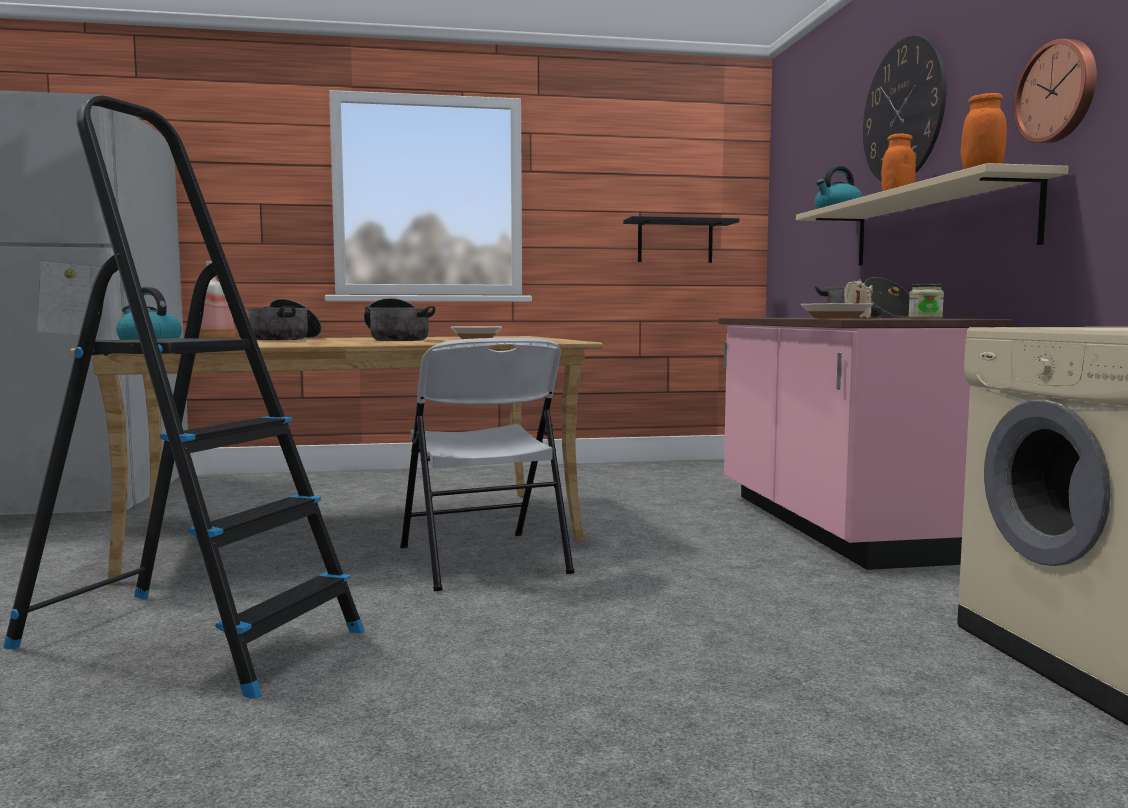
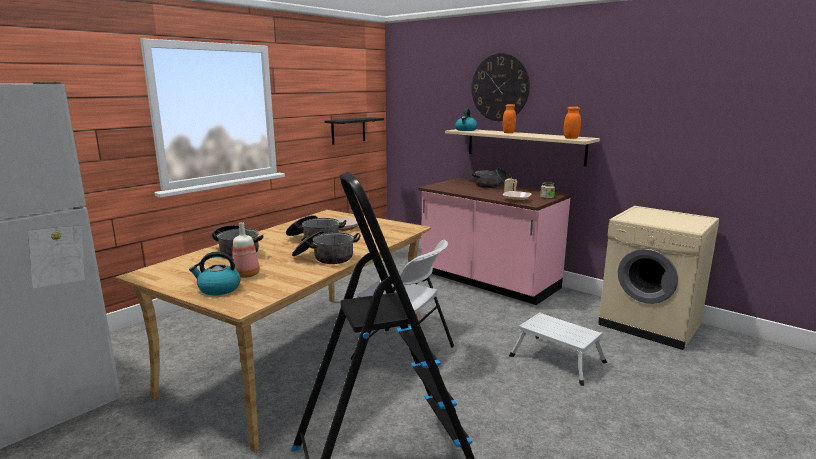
camera: 40 degrees left, 10 degrees up
(340, 342) = (325, 258): none -> cooking pot
(727, 640) = (558, 359): none -> white step ladder
(1058, 92) = (595, 107): wall clock -> none

